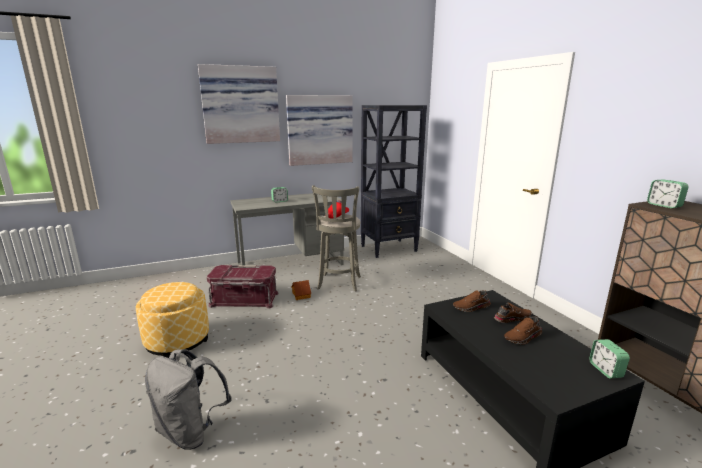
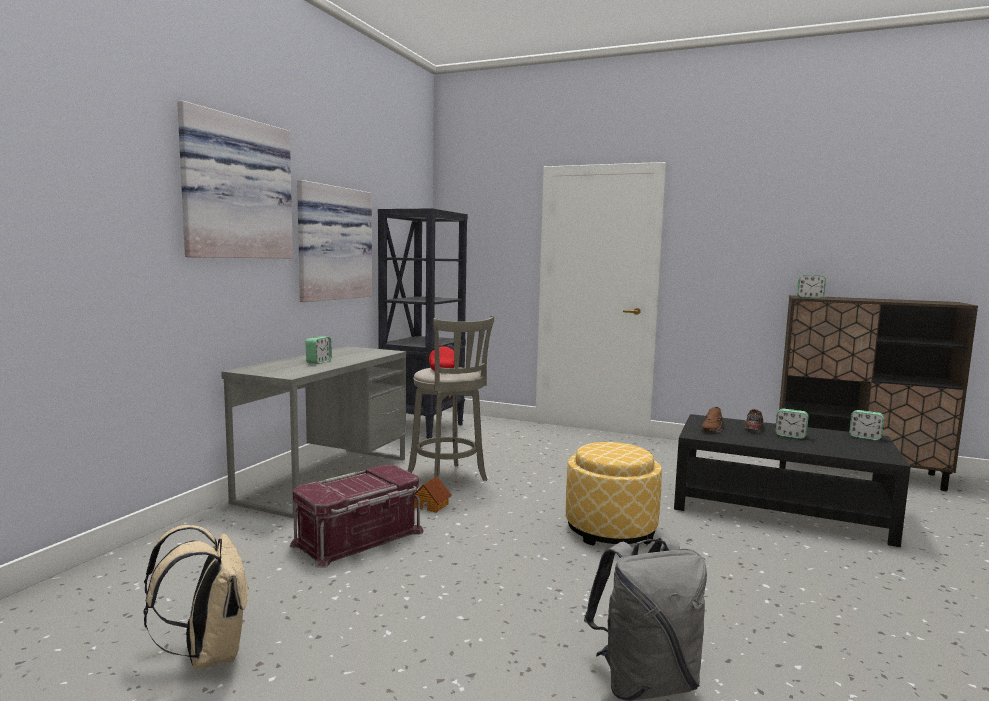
camera: 45 degrees left, 10 degrees down
(124, 324) = (208, 654): none -> beige backpack
(177, 341) = (380, 622): ottoman -> ottoman (610, 529)
(523, 338) = (790, 436): brown shoe -> alarm clock

